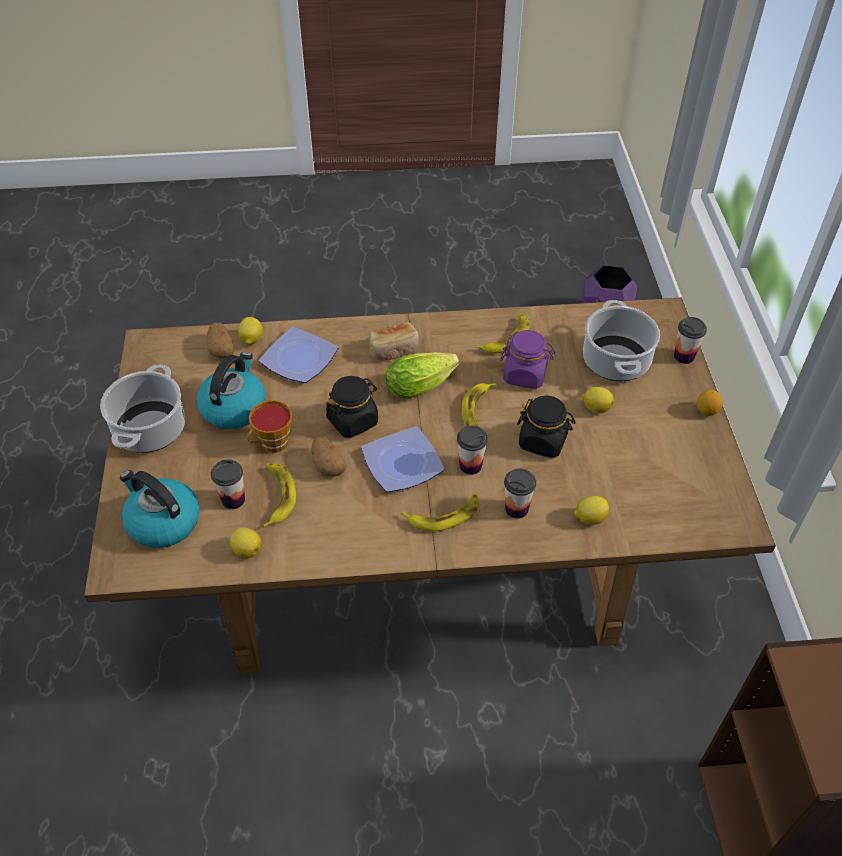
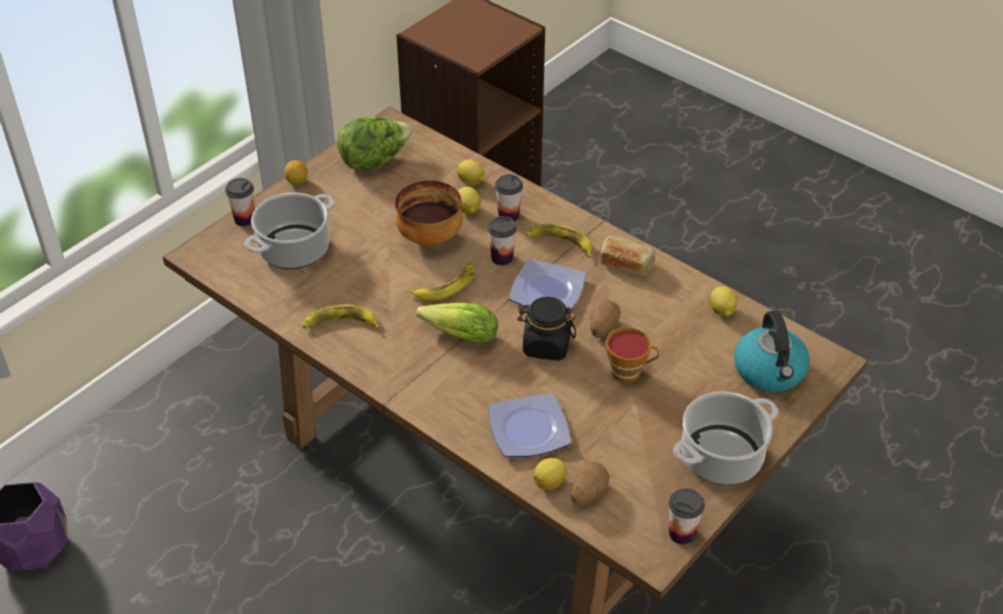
camera: 135 degrees left, 5 degrees down
(233, 499) = (700, 351): cup -> cup (681, 533)
(234, 407) = (630, 425): kettle -> none
(277, 496) = (664, 332): banana -> none
(393, 350) = (440, 379): bread -> bread (626, 263)
(525, 374) = (372, 287): purple jar -> none
(543, 441) = (431, 238): black jar -> bowl
(596, 407) = (362, 232): lemon -> lemon (468, 210)
(689, 475) = (374, 161): none -> lettuce

